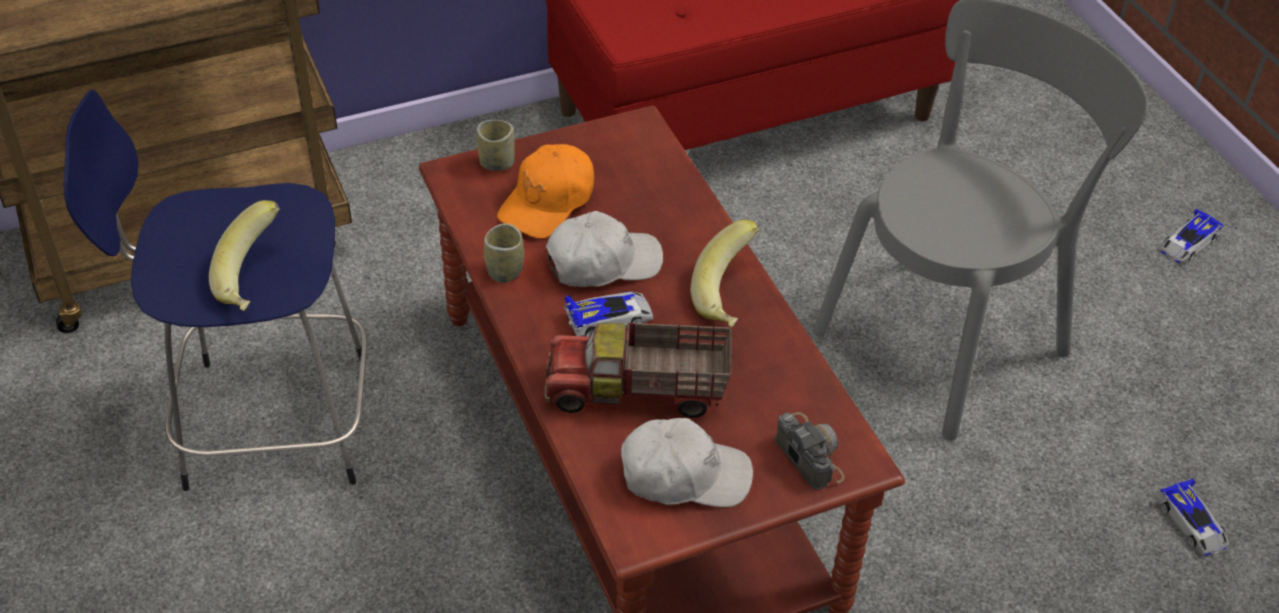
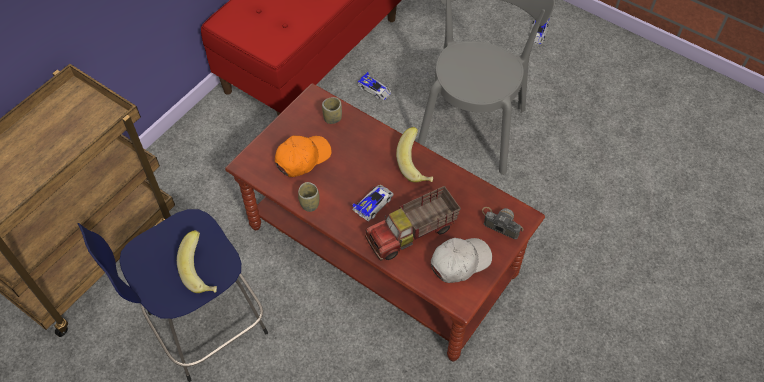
camera: 30 degrees left, 10 degrees up
(497, 163) = (262, 149): cup -> cup (332, 118)
(548, 202) = (302, 158): orange cap -> orange cap turned 135 degrees counterclockwise
(602, 262) = (350, 177): white cap -> none
(1192, 523) = (616, 162): toy car -> toy car (374, 89)

